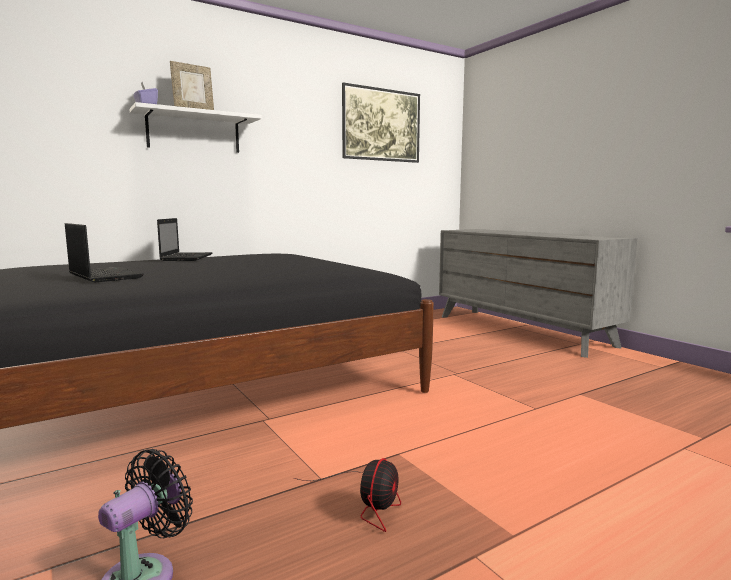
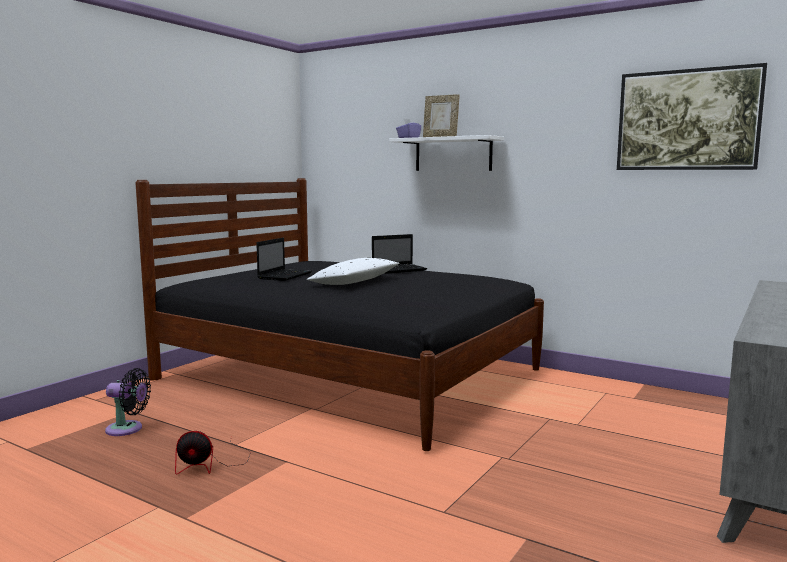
camera: 65 degrees right, 0 degrees up
(220, 267) = (355, 282): none -> white pillow

